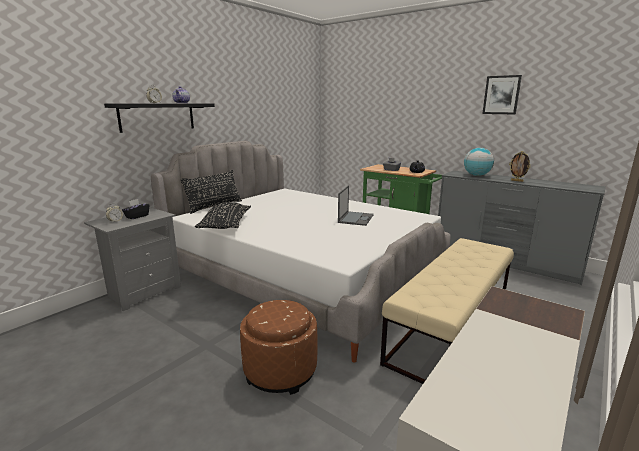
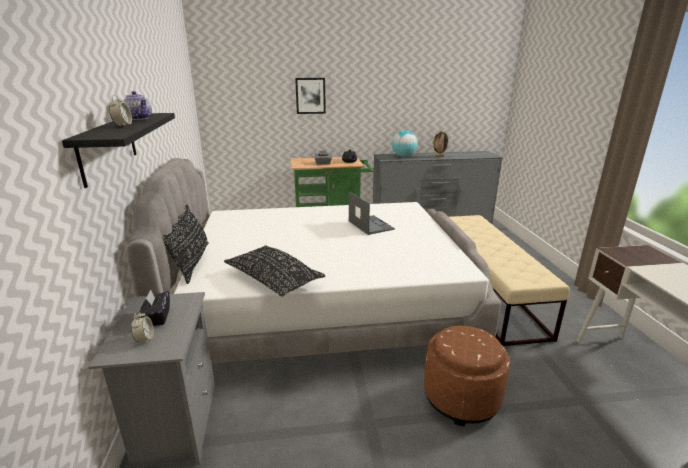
camera: 45 degrees left, 5 degrees up
(501, 95) = (410, 80): picture -> picture (310, 95)

